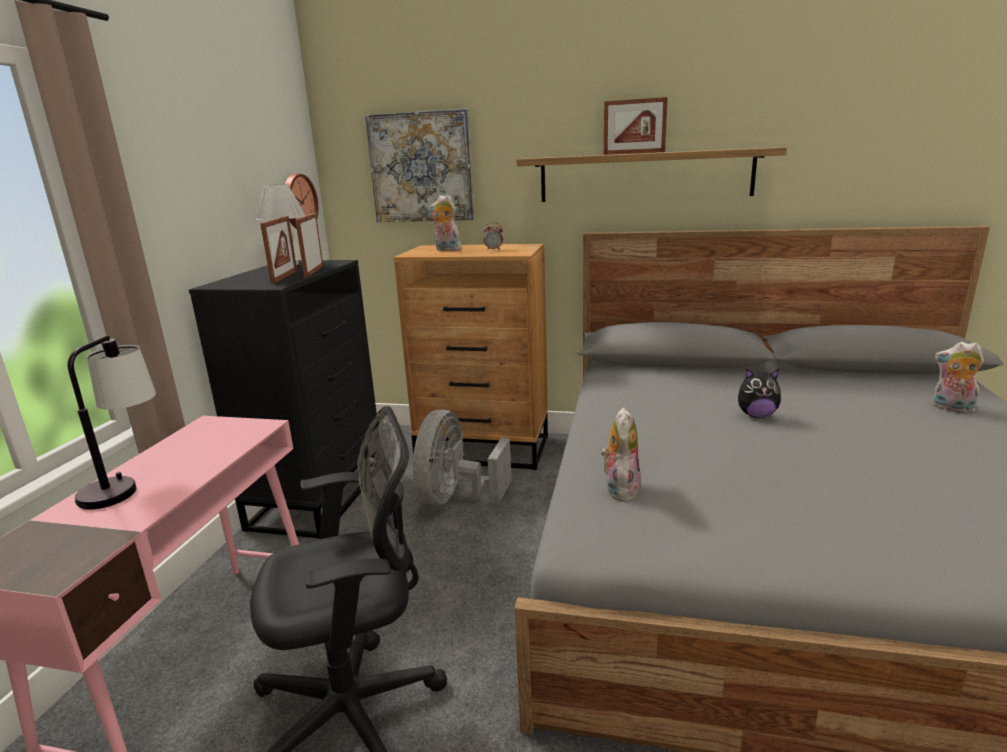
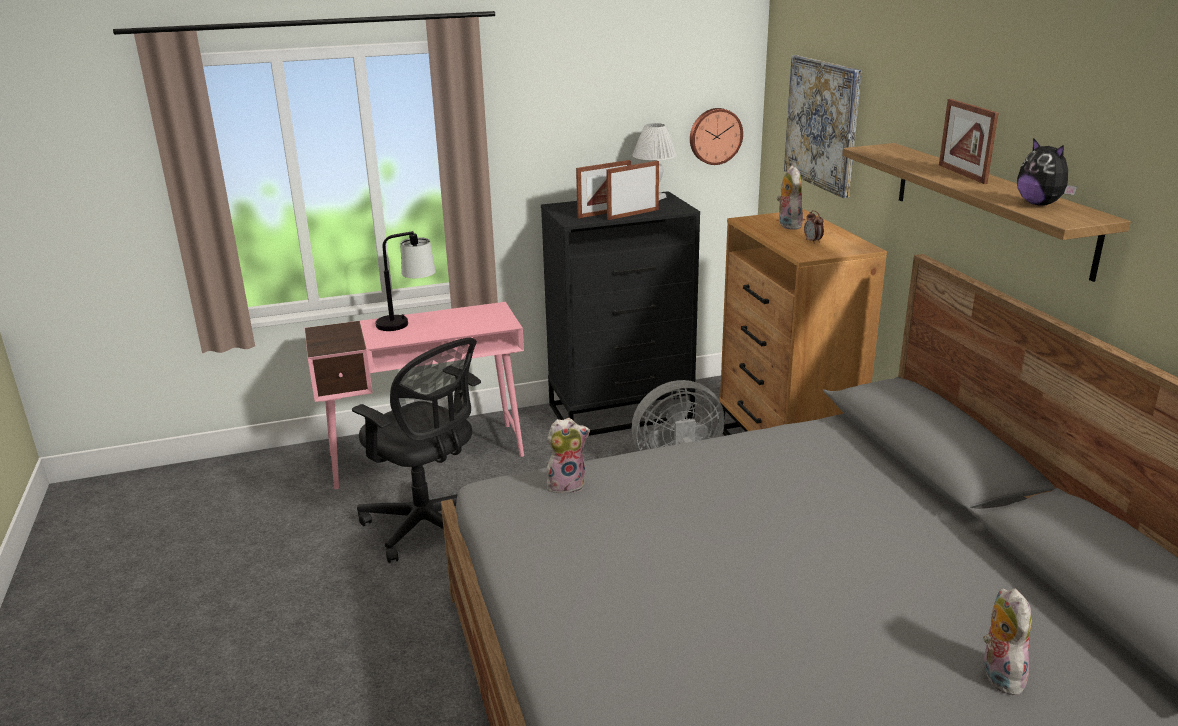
camera: 60 degrees right, 5 degrees up
(756, 415) = (799, 529): plush toy -> plush toy (1040, 204)

